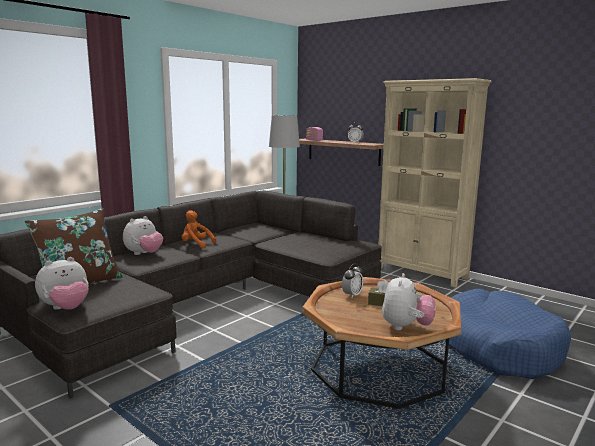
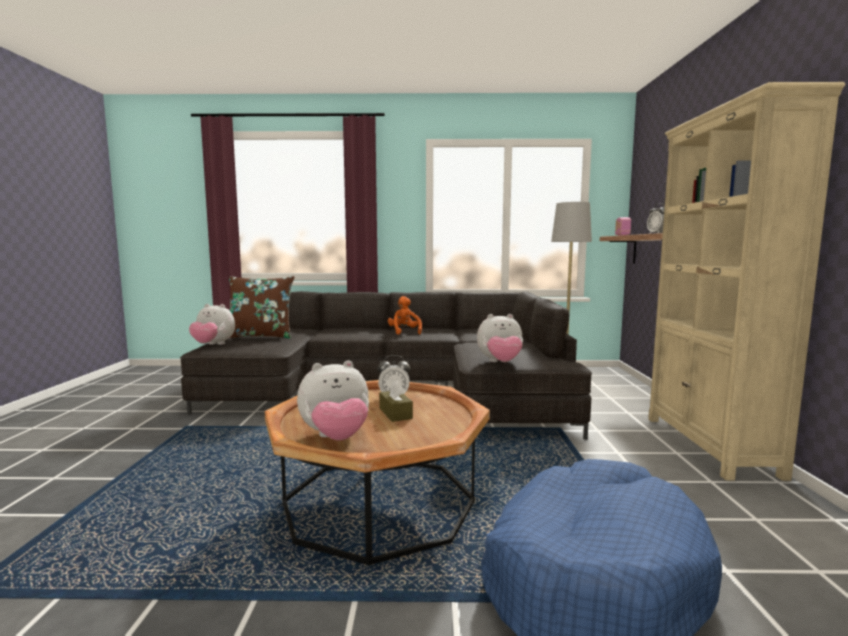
camera: 50 degrees right, 5 degrees down
(144, 254) = (351, 330): plush toy -> plush toy (500, 363)

